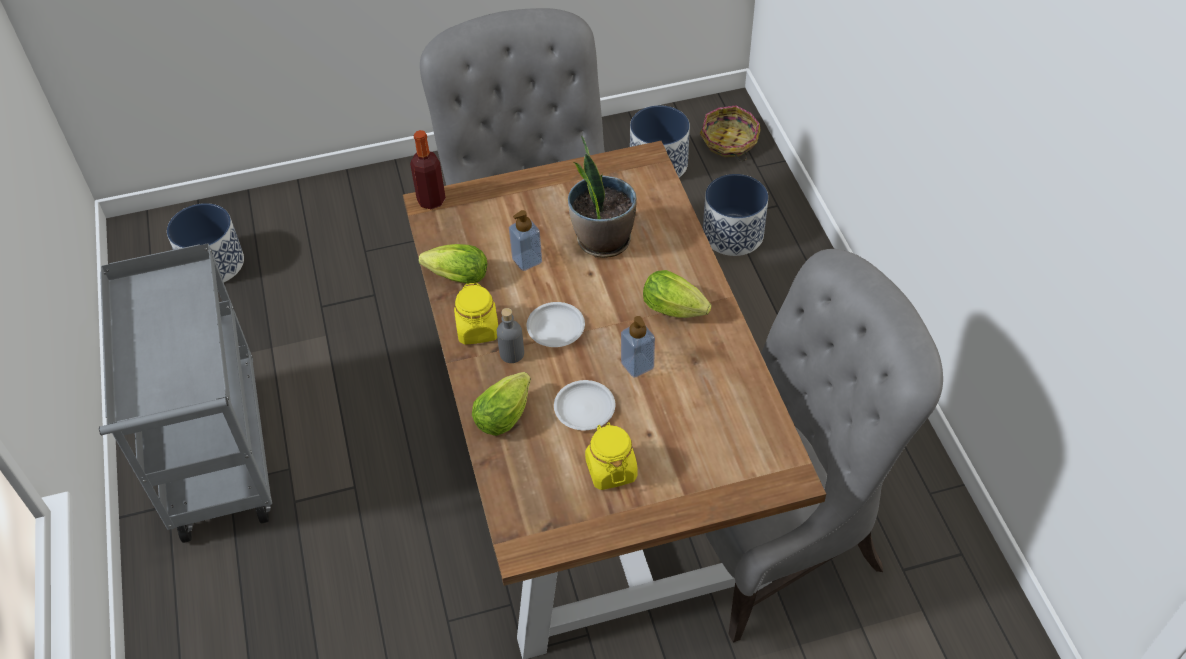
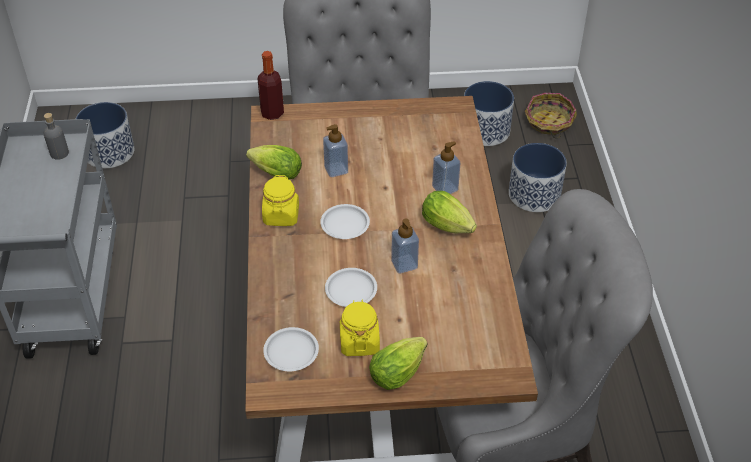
camera: 10 degrees right, 5 degrees down
(506, 413) = (285, 283): lettuce -> lettuce (400, 371)
(512, 353) = (303, 238): grey bottle -> grey bottle (59, 153)
(536, 497) = (291, 352): none -> white plate
(602, 240) = (402, 164): potted plant -> none
(659, 263) = (445, 188): none -> soap dispenser

